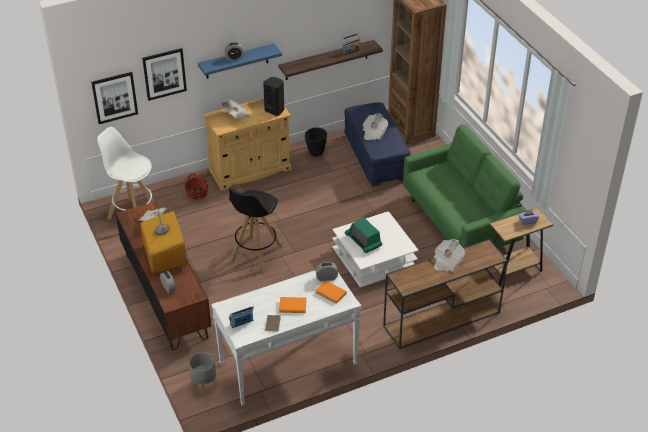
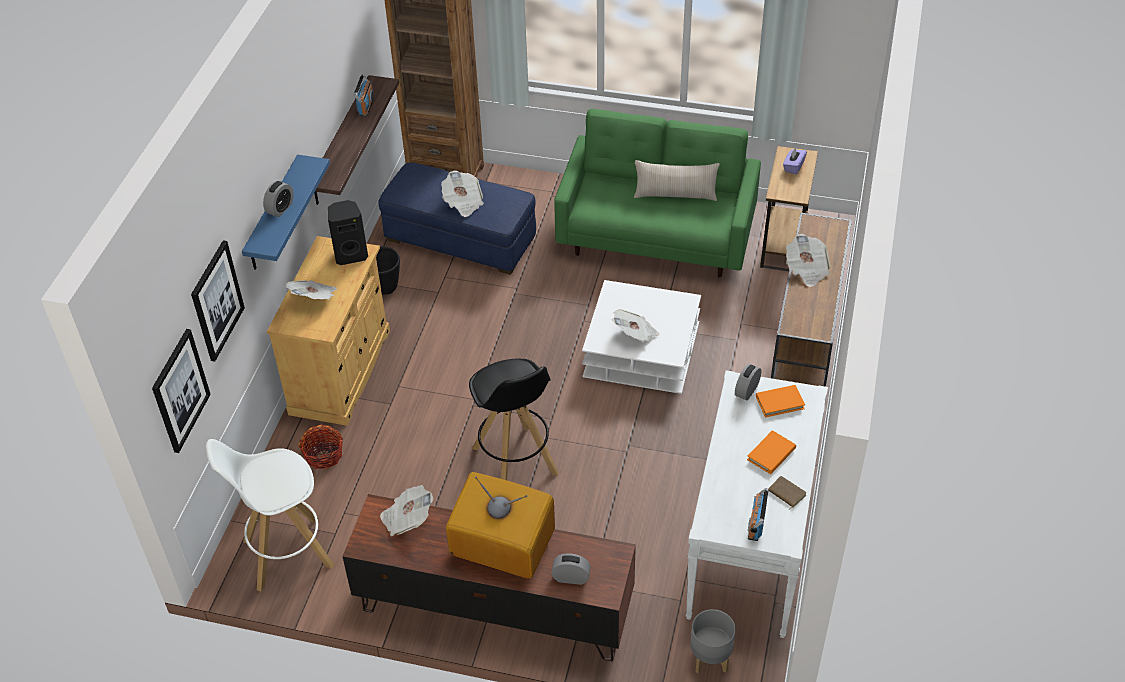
camera: 50 degrees left, 5 degrees up
(363, 241) = (635, 334): radio -> newspaper
(469, 198) = (675, 195): none -> beige pillow

